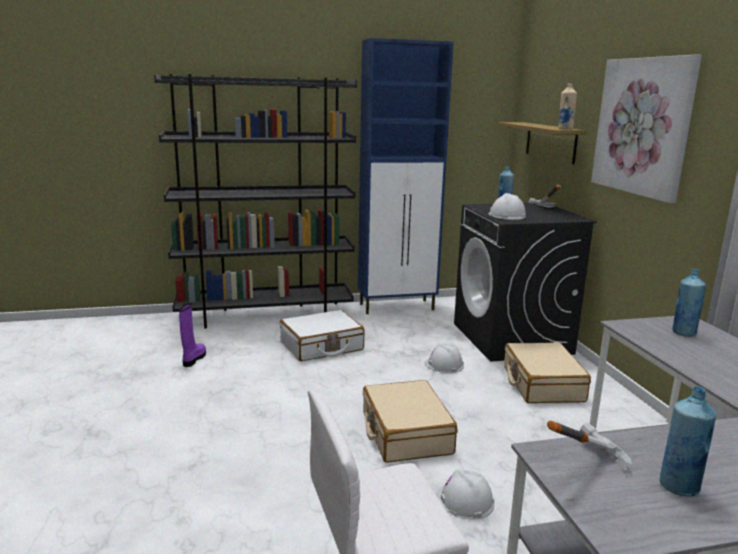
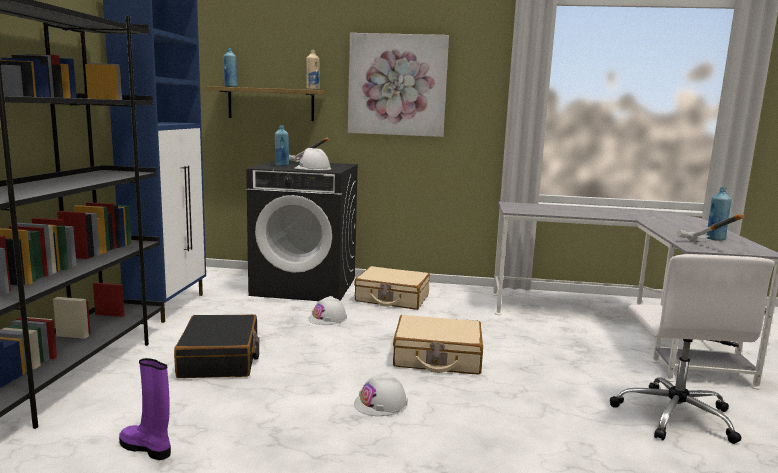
camera: 70 degrees left, 5 degrees down
(321, 346) = (220, 359): white suitcase -> black suitcase
(464, 501) = (538, 359): white hard hat -> white hard hat (381, 403)
(683, 333) = (528, 207): blue bottle -> blue bottle (230, 87)

